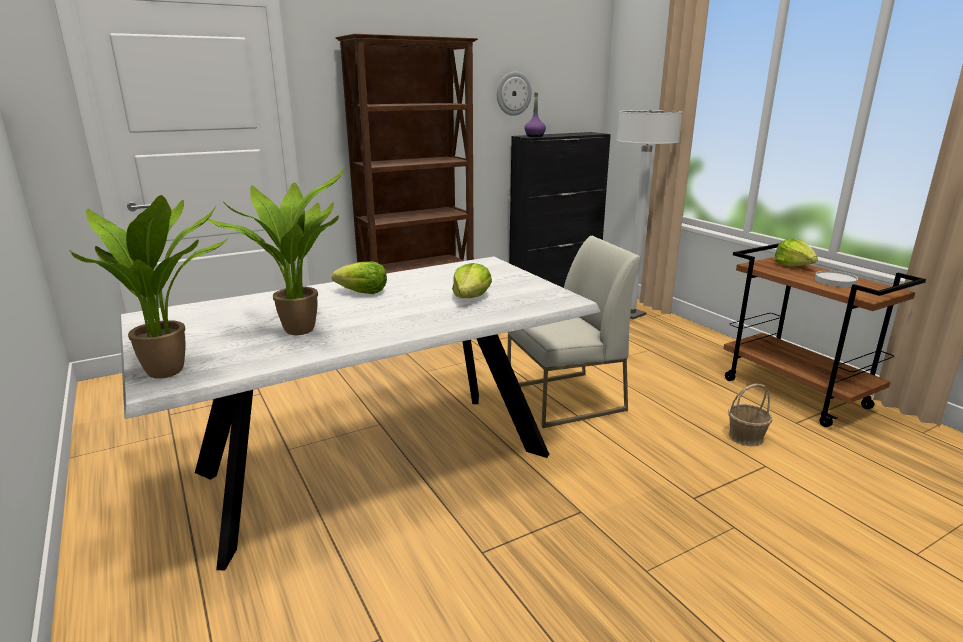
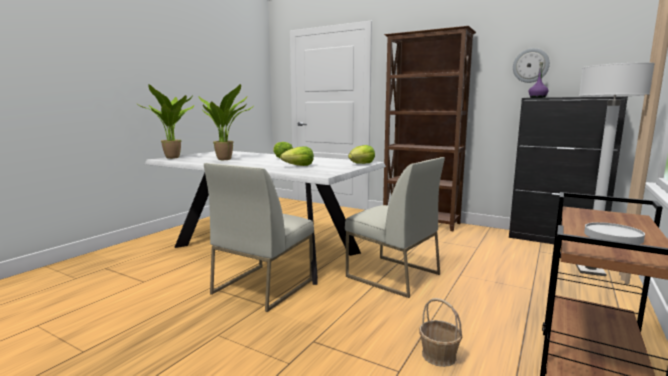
camera: 60 degrees right, 10 degrees down
(520, 498) = (263, 286): none -> white chair
(793, 265) = (627, 221): lettuce -> lettuce (361, 164)

